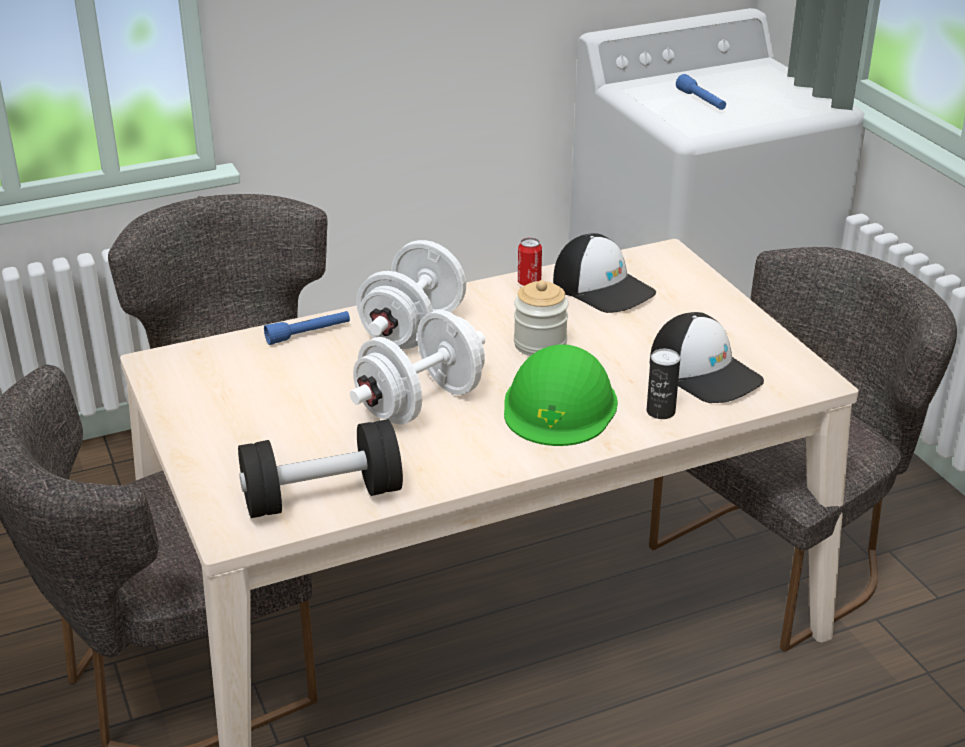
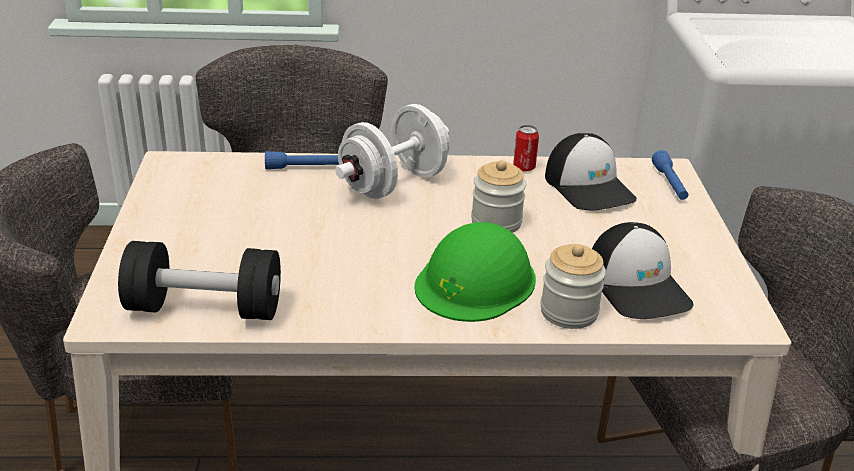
camera: 20 degrees right, 0 degrees up
(420, 403) = (352, 248): white dumbbell -> none
(660, 412) = (569, 312): can -> jar
(701, 101) = (758, 40): blue flashlight -> blue flashlight (669, 184)

